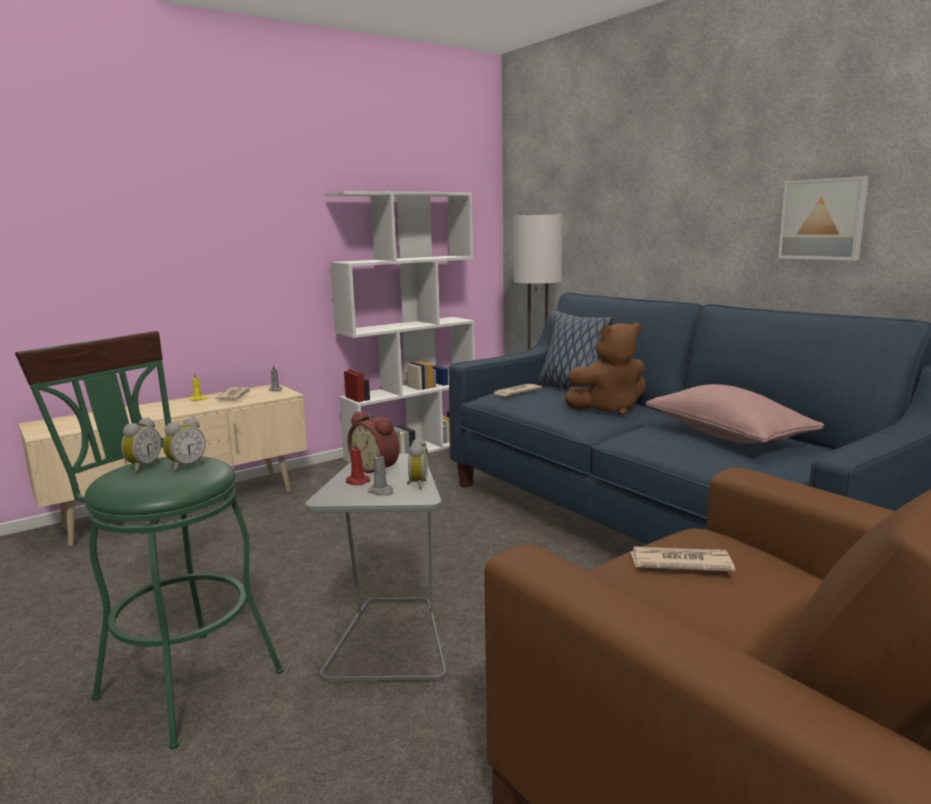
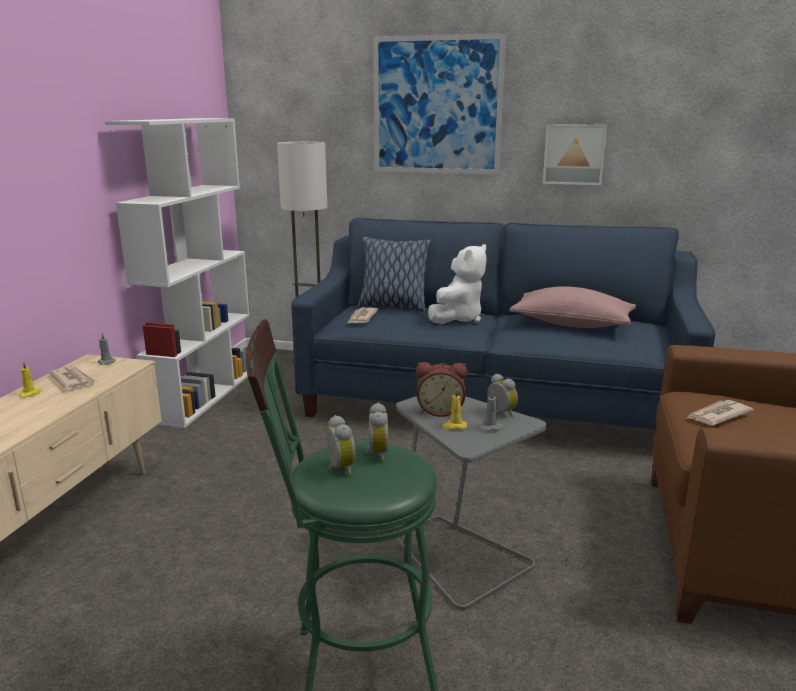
camera: 40 degrees left, 5 degrees up
(356, 482) = (454, 426): red candle -> yellow candle
(608, 409) = (457, 319): brown plush toy -> white plush toy
(670, 168) = (437, 106): none -> picture

